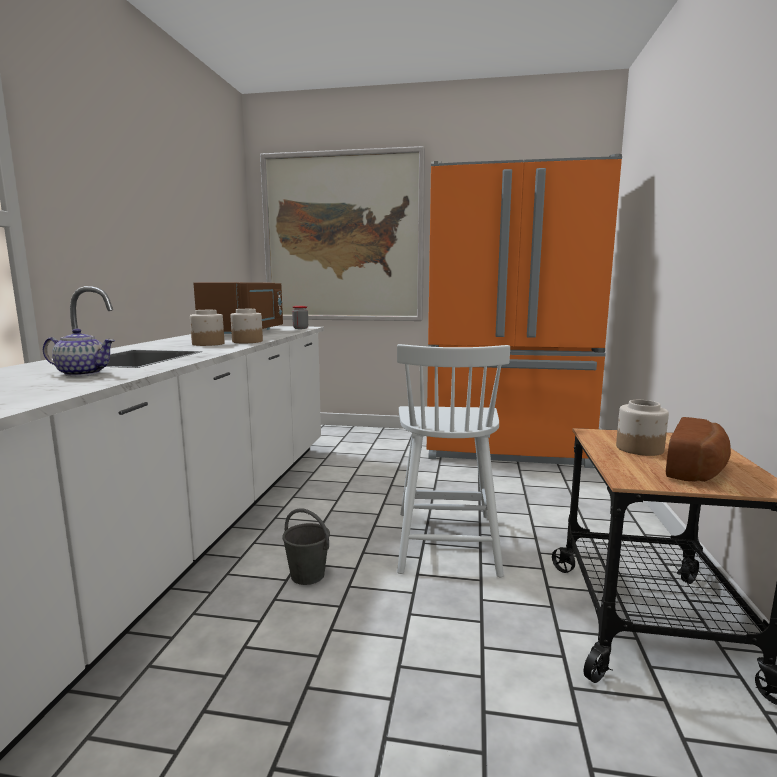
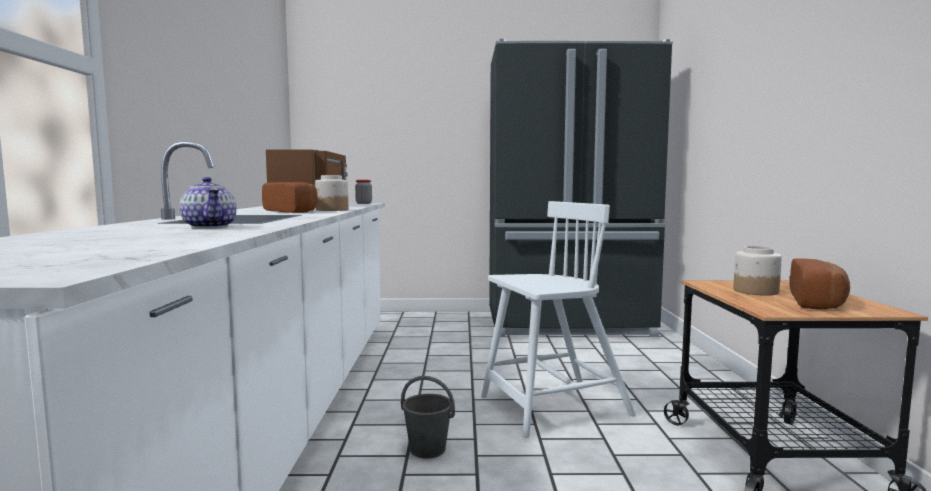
camera: 10 degrees left, 5 degrees down
(82, 373) = (210, 226): teapot -> teapot turned 60 degrees clockwise
(208, 344) = (293, 211): jar -> bread
(343, 238) = (393, 116): picture -> none
(446, 540) = (552, 407): white chair -> white chair turned 105 degrees counterclockwise
(506, 449) = (569, 325): orange fridge -> black fridge

